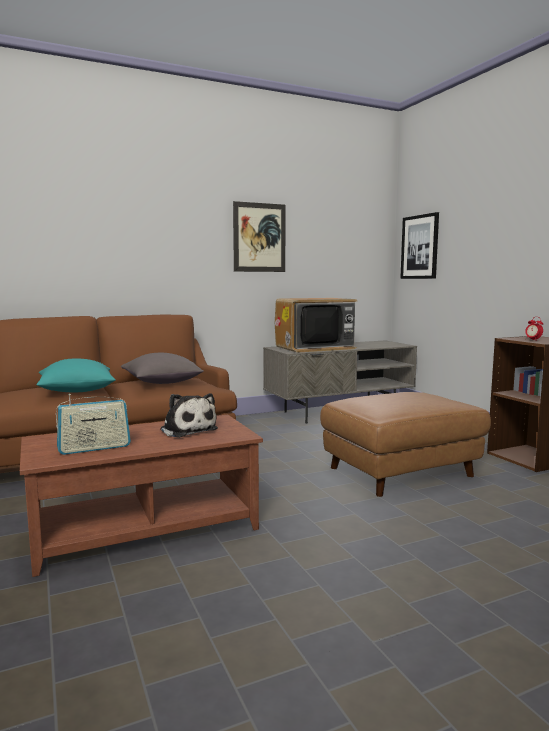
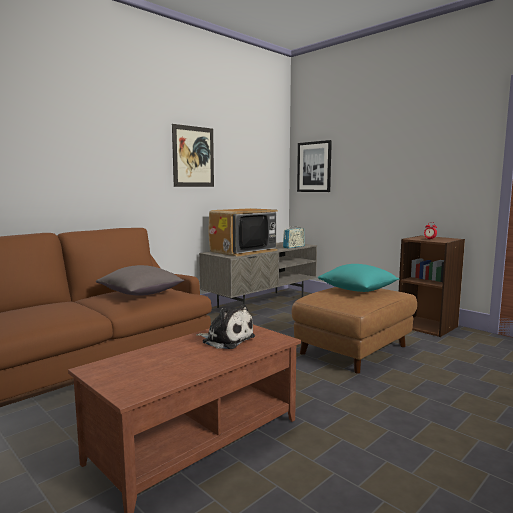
camera: 20 degrees left, 0 degrees up
(76, 391) = (64, 310): turquoise pillow -> turquoise pillow (358, 290)
(94, 448) = (165, 371): radio -> radio (294, 247)

